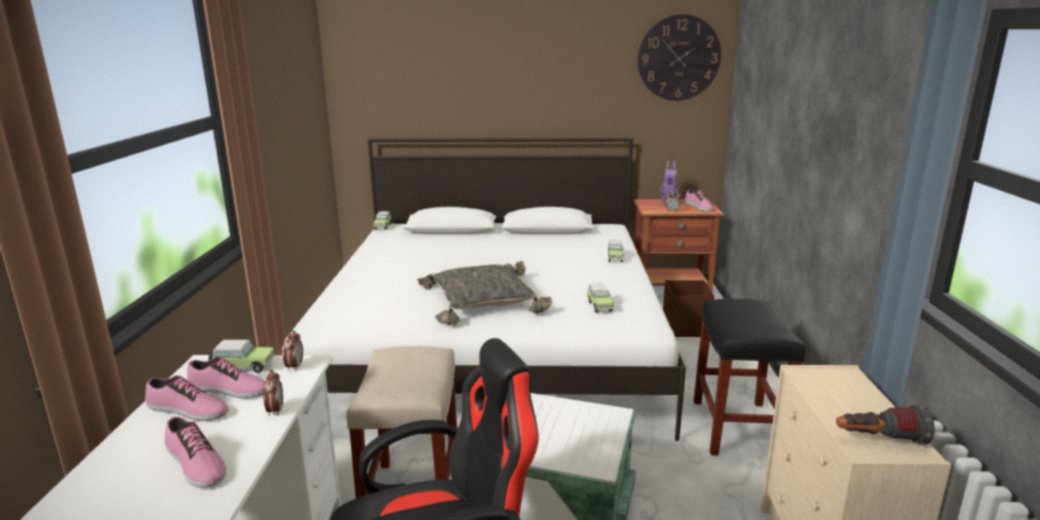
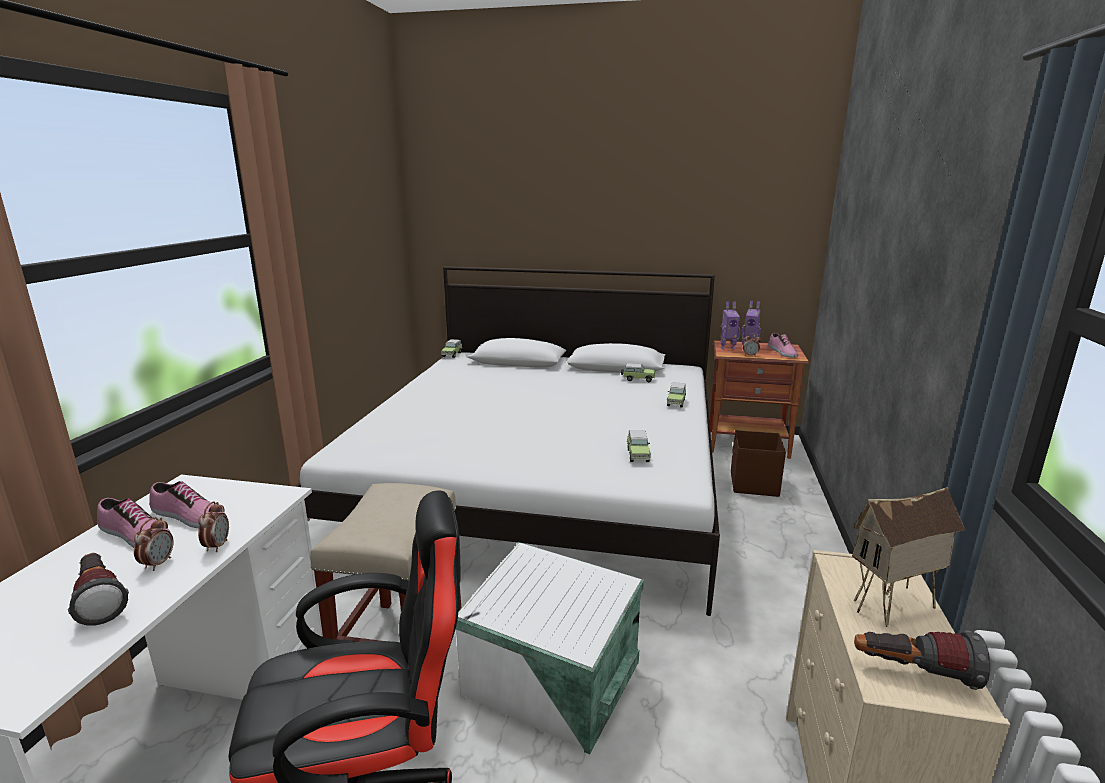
camera: 10 degrees right, 0 degrees up
(194, 464) = (100, 600): shoe -> flashlight
(243, 367) = (217, 492): toy car -> toy car (637, 379)
(295, 367) = (267, 497): alarm clock -> alarm clock (158, 563)
(483, 300) = (515, 438): pillow -> none
(649, 205) = (727, 348): none -> toy robot
(678, 58) = (769, 188): wall clock -> none
(738, 429) = (784, 610): black stool -> none
(852, 400) = (893, 609): none -> toy house

